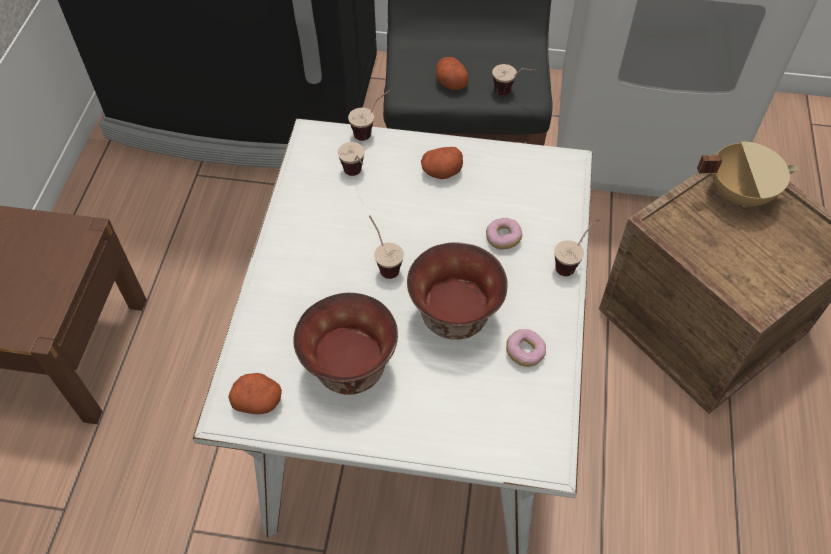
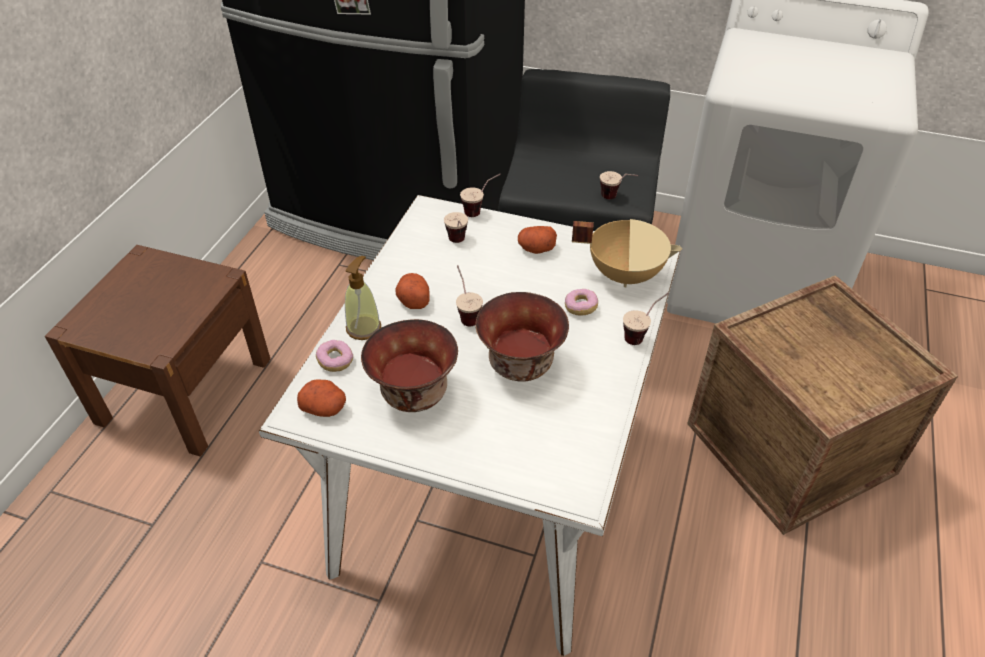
camera: 10 degrees right, 10 degrees down
(277, 296) = (364, 328): none -> soap dispenser
(450, 82) = (562, 184): potato -> potato (413, 300)
(525, 352) = (580, 402): donut -> donut (335, 361)
(738, 193) = (827, 316): beige cooking pot -> beige cooking pot (624, 274)

